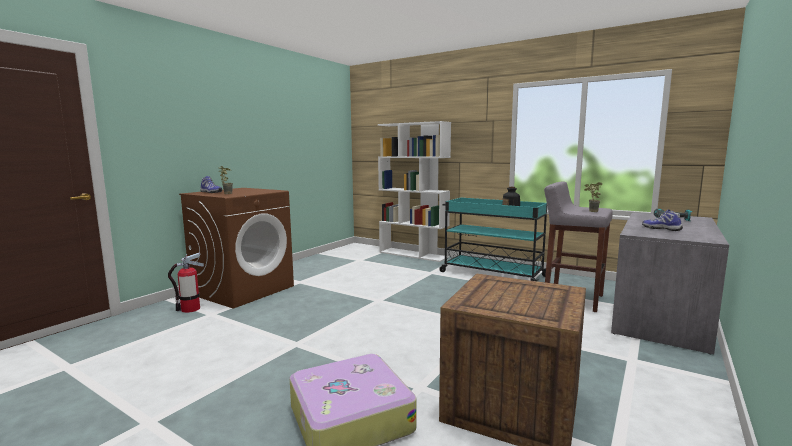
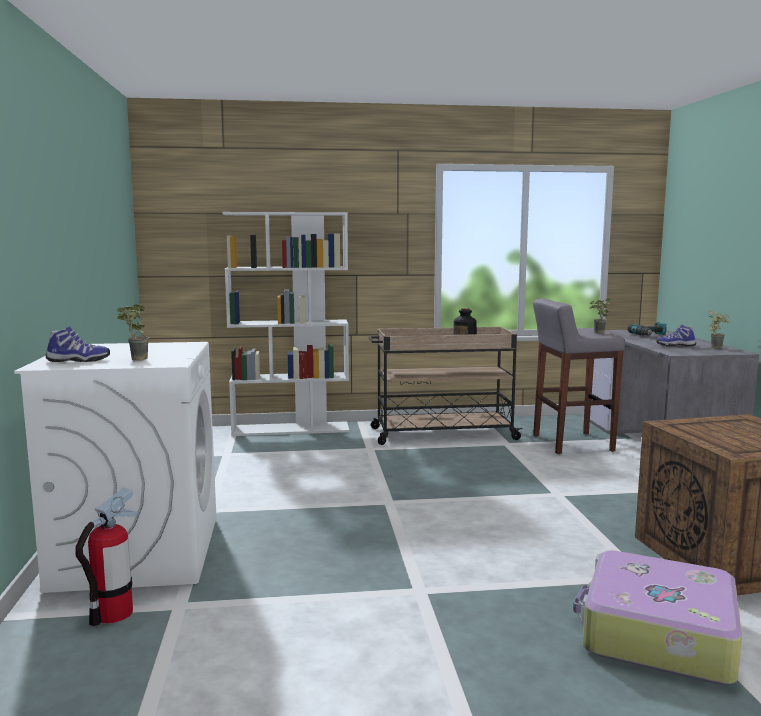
camera: 40 degrees left, 0 degrees up
(243, 290) = (138, 551): brown washing machine -> white washing machine
(491, 274) = (441, 434): turquoise cart -> beige cart
(702, 235) = (717, 347): none -> potted plant

